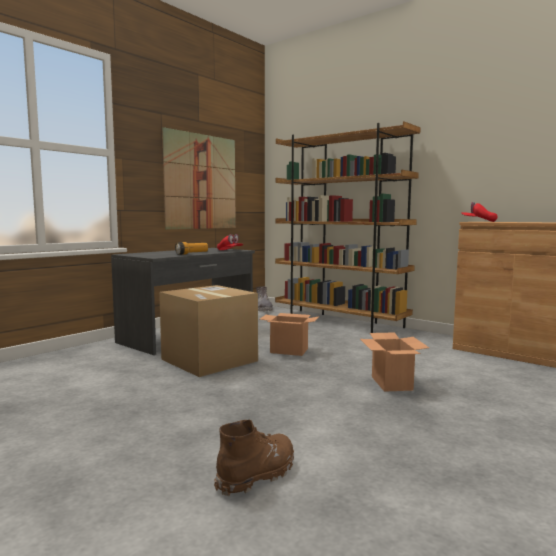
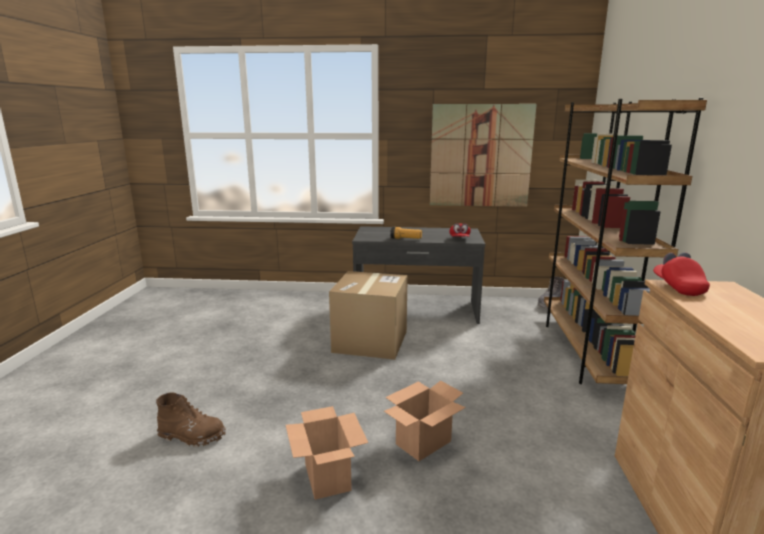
camera: 55 degrees right, 10 degrees up
(288, 351) = (441, 362): cardboard box -> cardboard box (327, 477)

